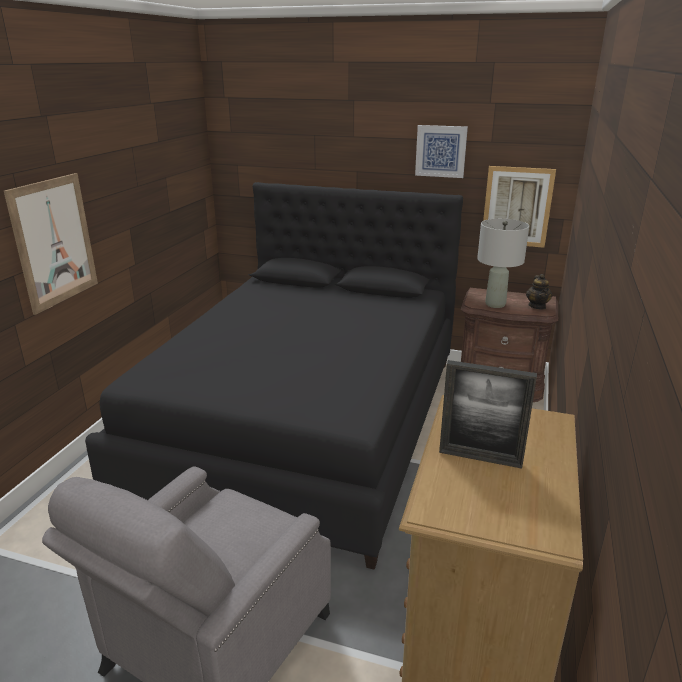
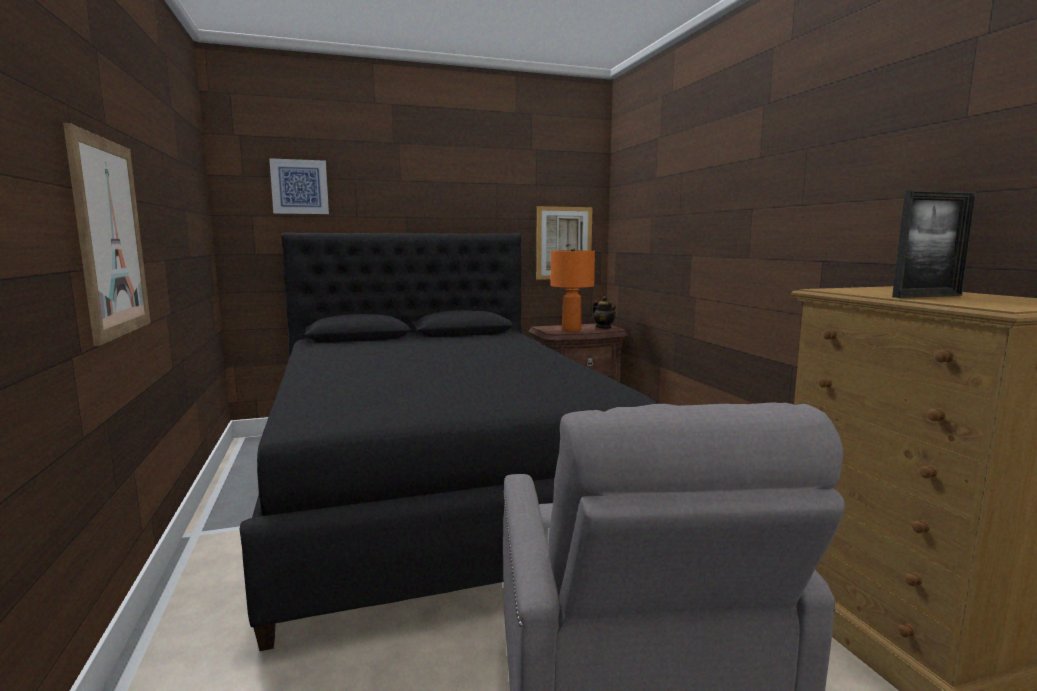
camera: 35 degrees left, 15 degrees down
(441, 151) = (492, 193): picture -> picture (300, 187)
(495, 304) = (571, 330): grey table lamp -> orange table lamp

